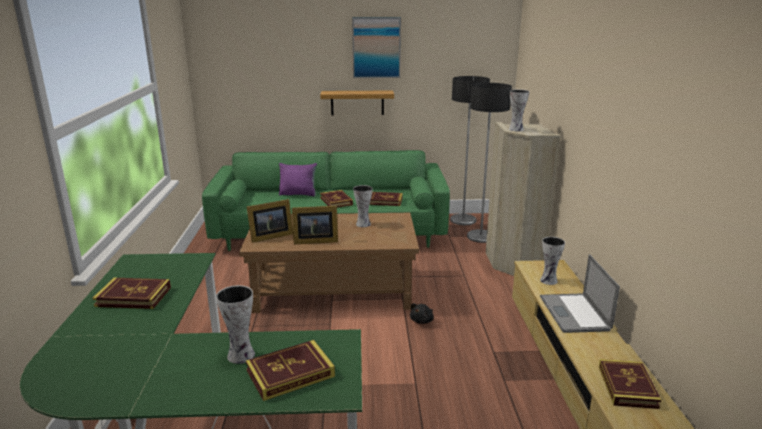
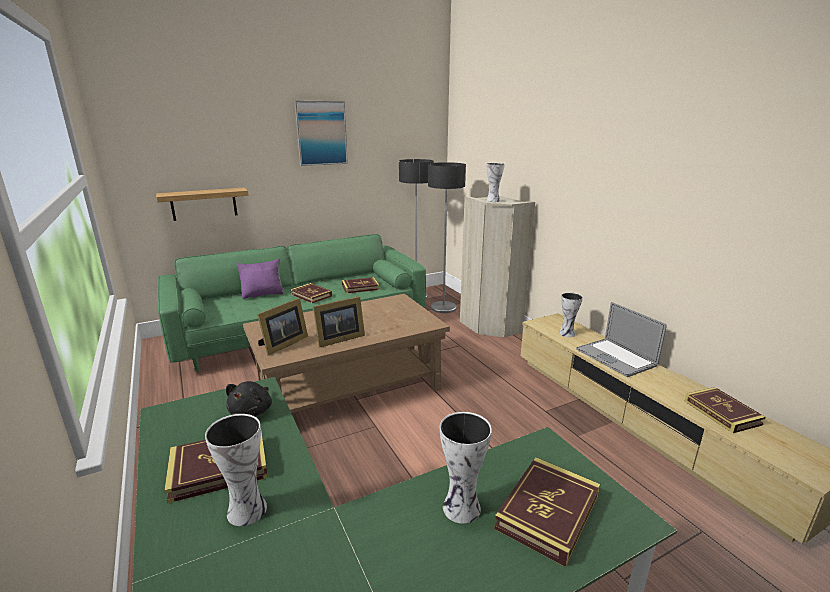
camera: 25 degrees left, 0 degrees up
(357, 103) = (306, 192): shelf -> shelf (204, 204)
(363, 224) = (371, 312): vase -> vase (246, 509)
(422, 321) = (461, 398): black plush toy -> black plush toy (252, 411)

